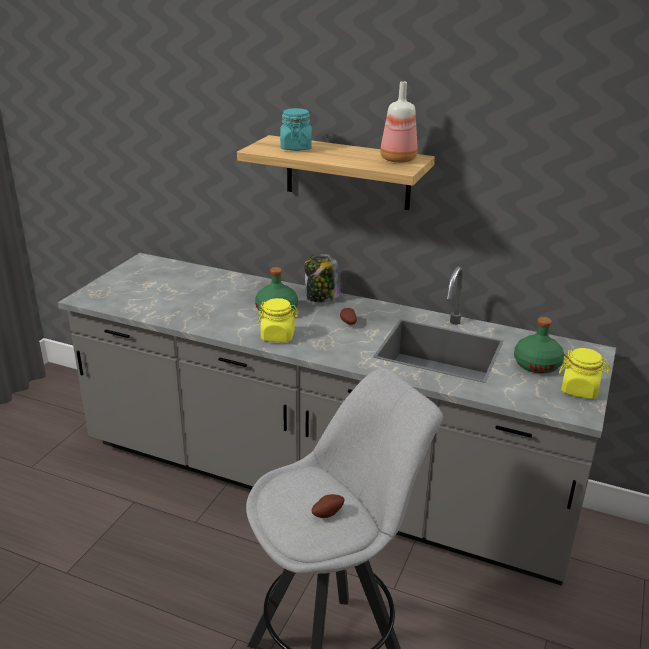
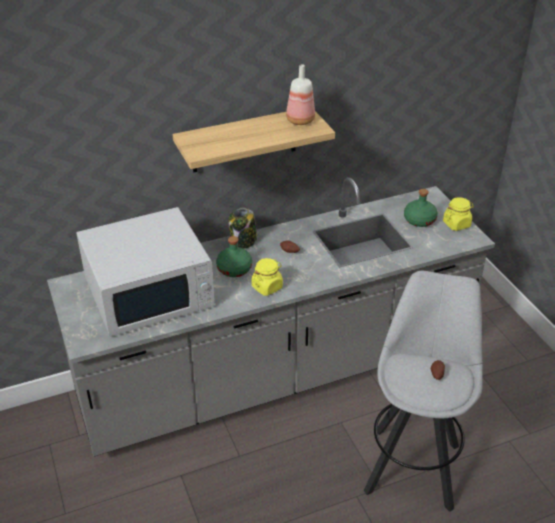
camera: 45 degrees left, 10 degrees up
(185, 293) = (150, 293): none -> white microwave
(296, 148) = (220, 139): turquoise jar -> none

